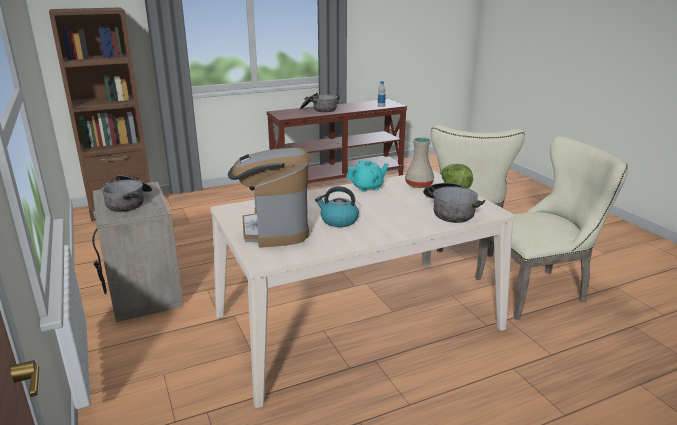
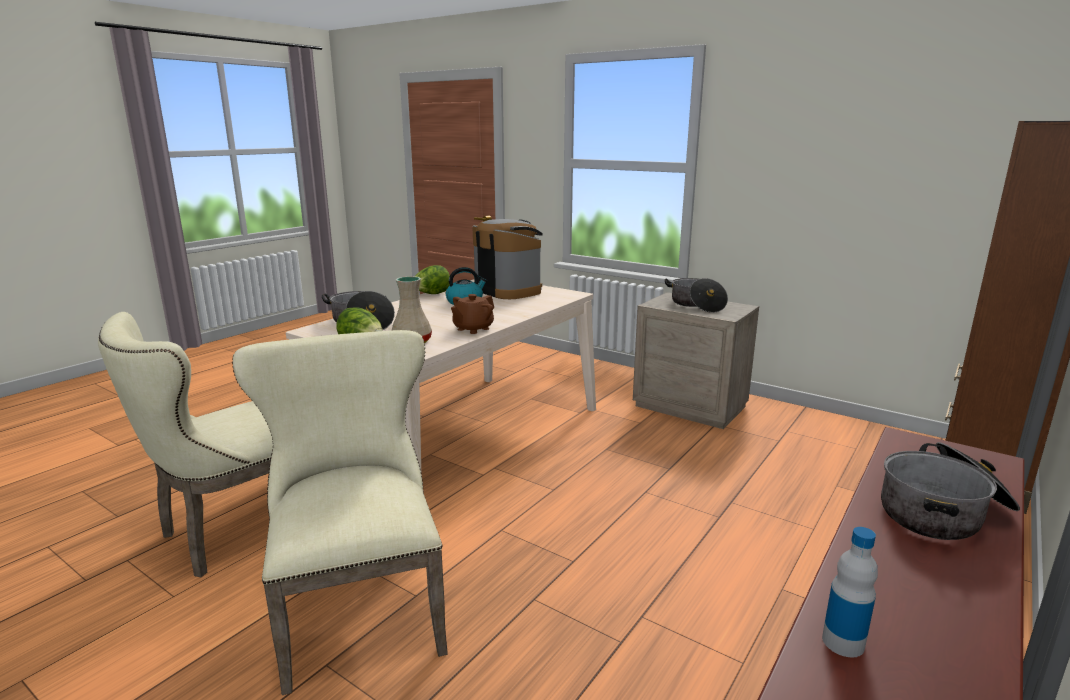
camera: 150 degrees right, 5 degrees down
(360, 242) = (431, 294): none -> lettuce
(367, 187) = (473, 329): turquoise teapot -> brown teapot

